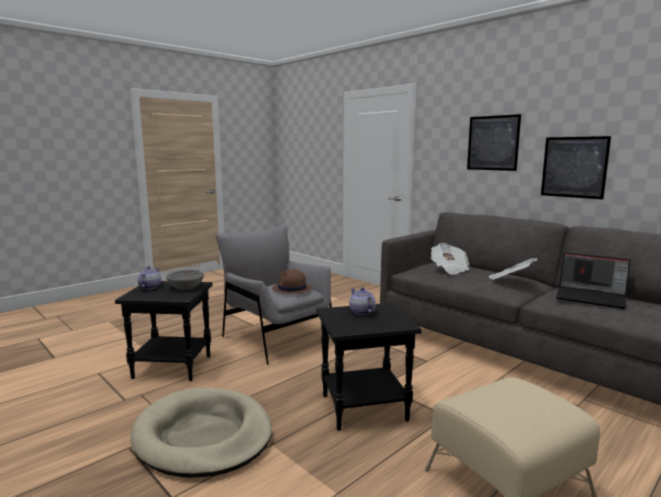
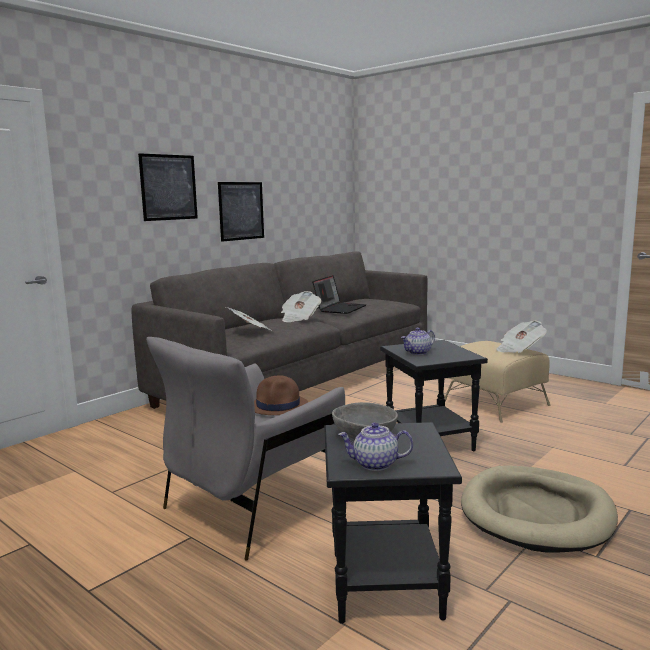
camera: 95 degrees left, 0 degrees up
(505, 418) = (519, 349): none -> newspaper

